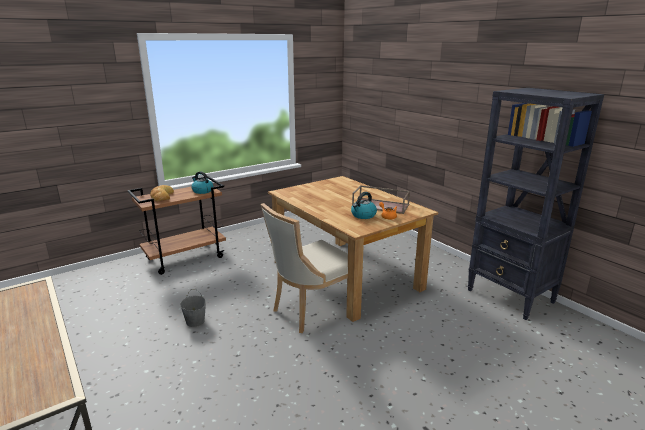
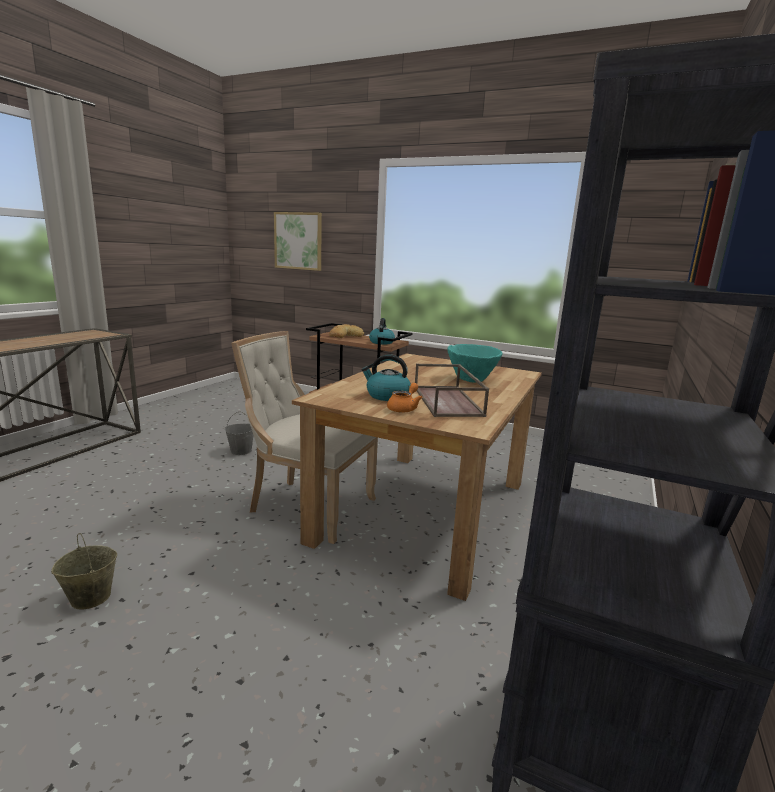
camera: 60 degrees right, 5 degrees down
(49, 117) = (298, 241): none -> picture
(346, 192) = (471, 380): none -> turquoise bowl
(361, 409) = (90, 597): none -> beige bucket

